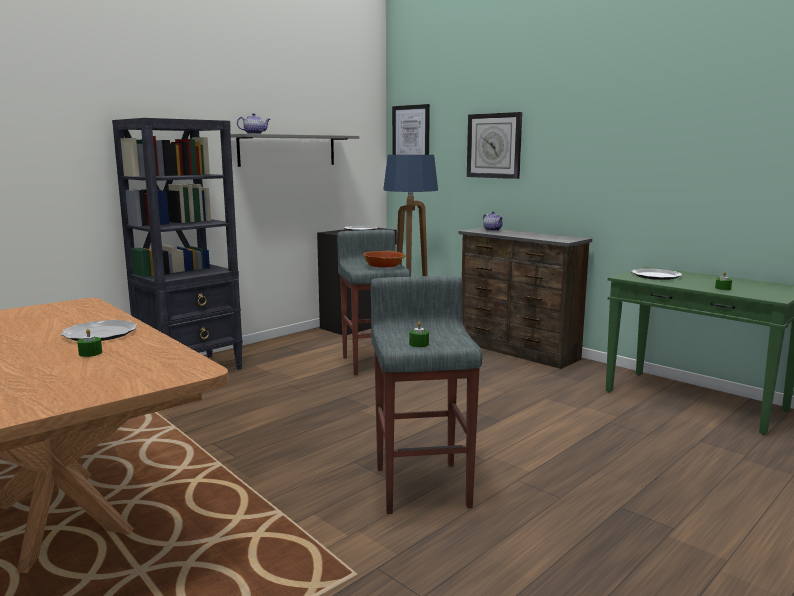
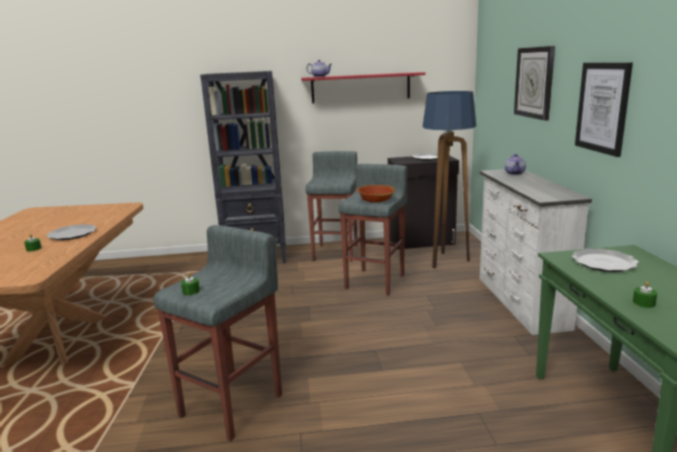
camera: 40 degrees right, 5 degrees up
(285, 349) = (336, 252): none -> grey stool
(288, 150) = (360, 87): grey shelf -> red shelf
(411, 135) = (487, 68): picture -> picture (602, 107)
(517, 351) = (520, 302): brown dresser -> white dresser

